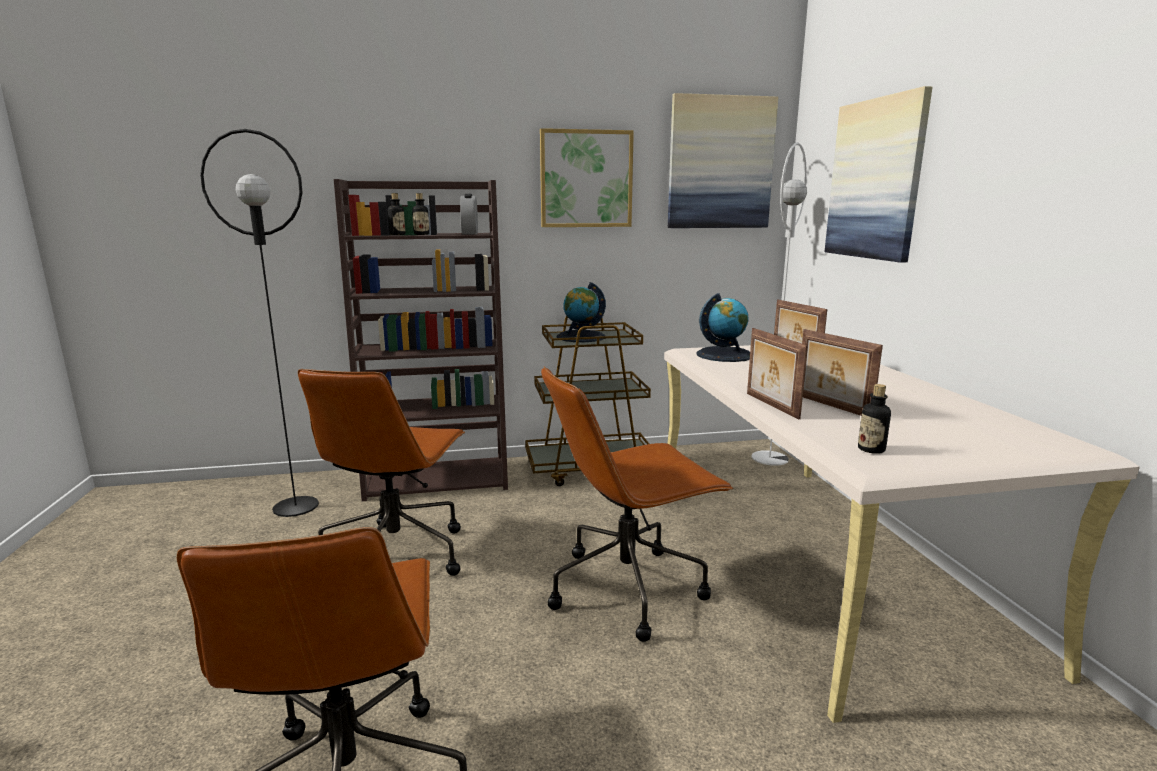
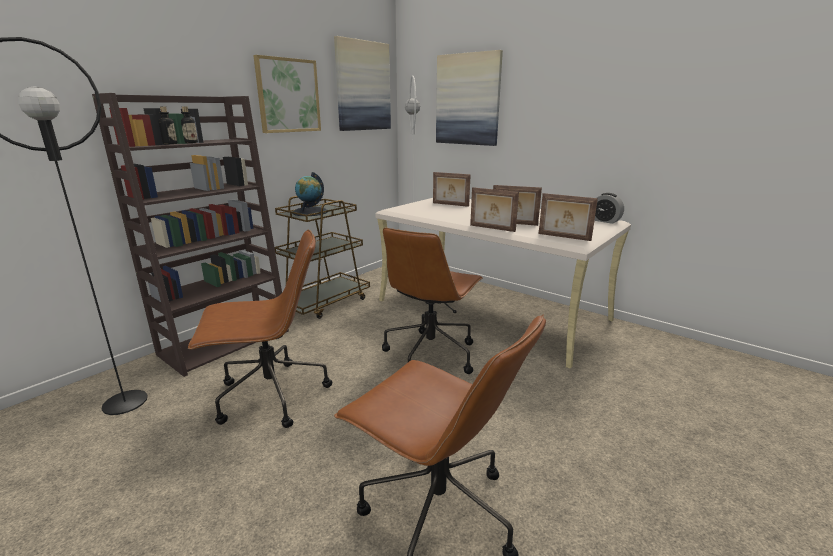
camera: 40 degrees left, 5 degrees up
(396, 555) = (270, 396): brown office chair -> brown office chair turned 75 degrees counterclockwise
(470, 233) = (223, 140): alarm clock -> alarm clock (604, 221)
(724, 355) = (416, 208): globe -> none
(871, 449) = (564, 237): bottle -> picture frame

